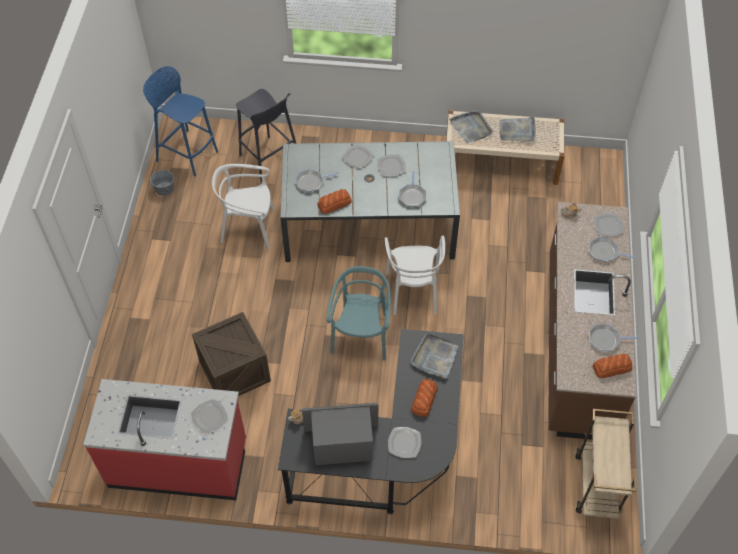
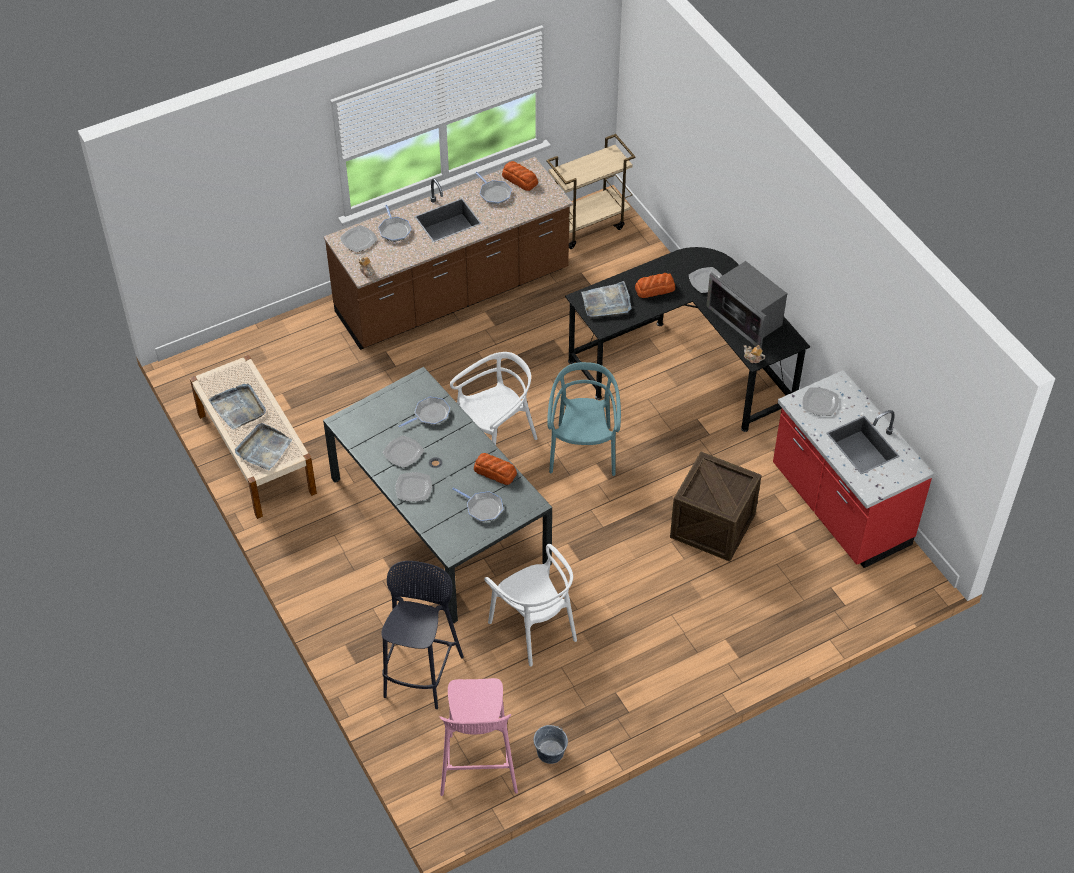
camera: 125 degrees left, 5 degrees down
(187, 154) = (478, 766): blue stool -> pink stool
(361, 335) = (583, 451): turquoise chair -> turquoise chair turned 120 degrees clockwise

